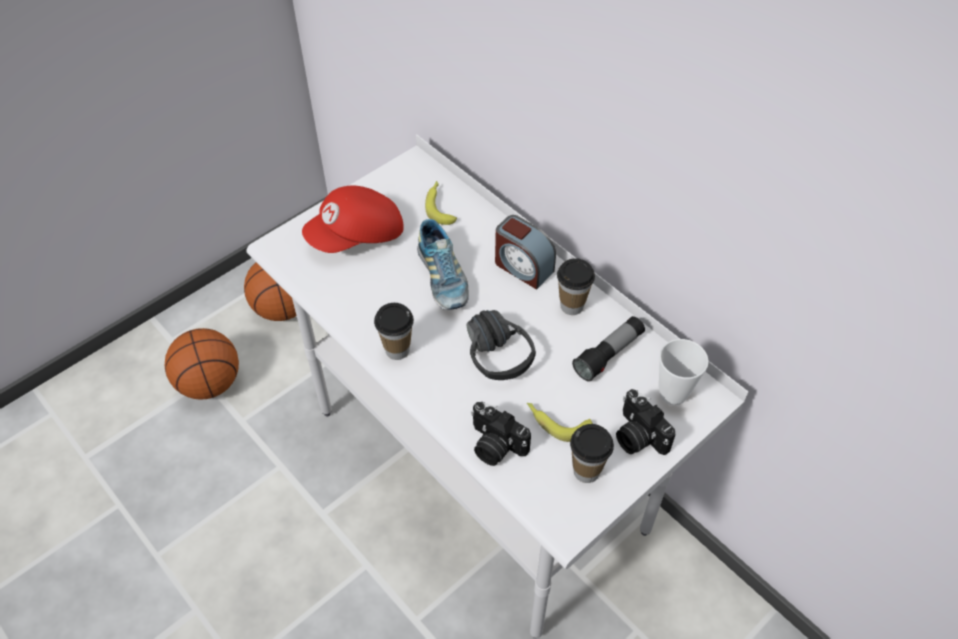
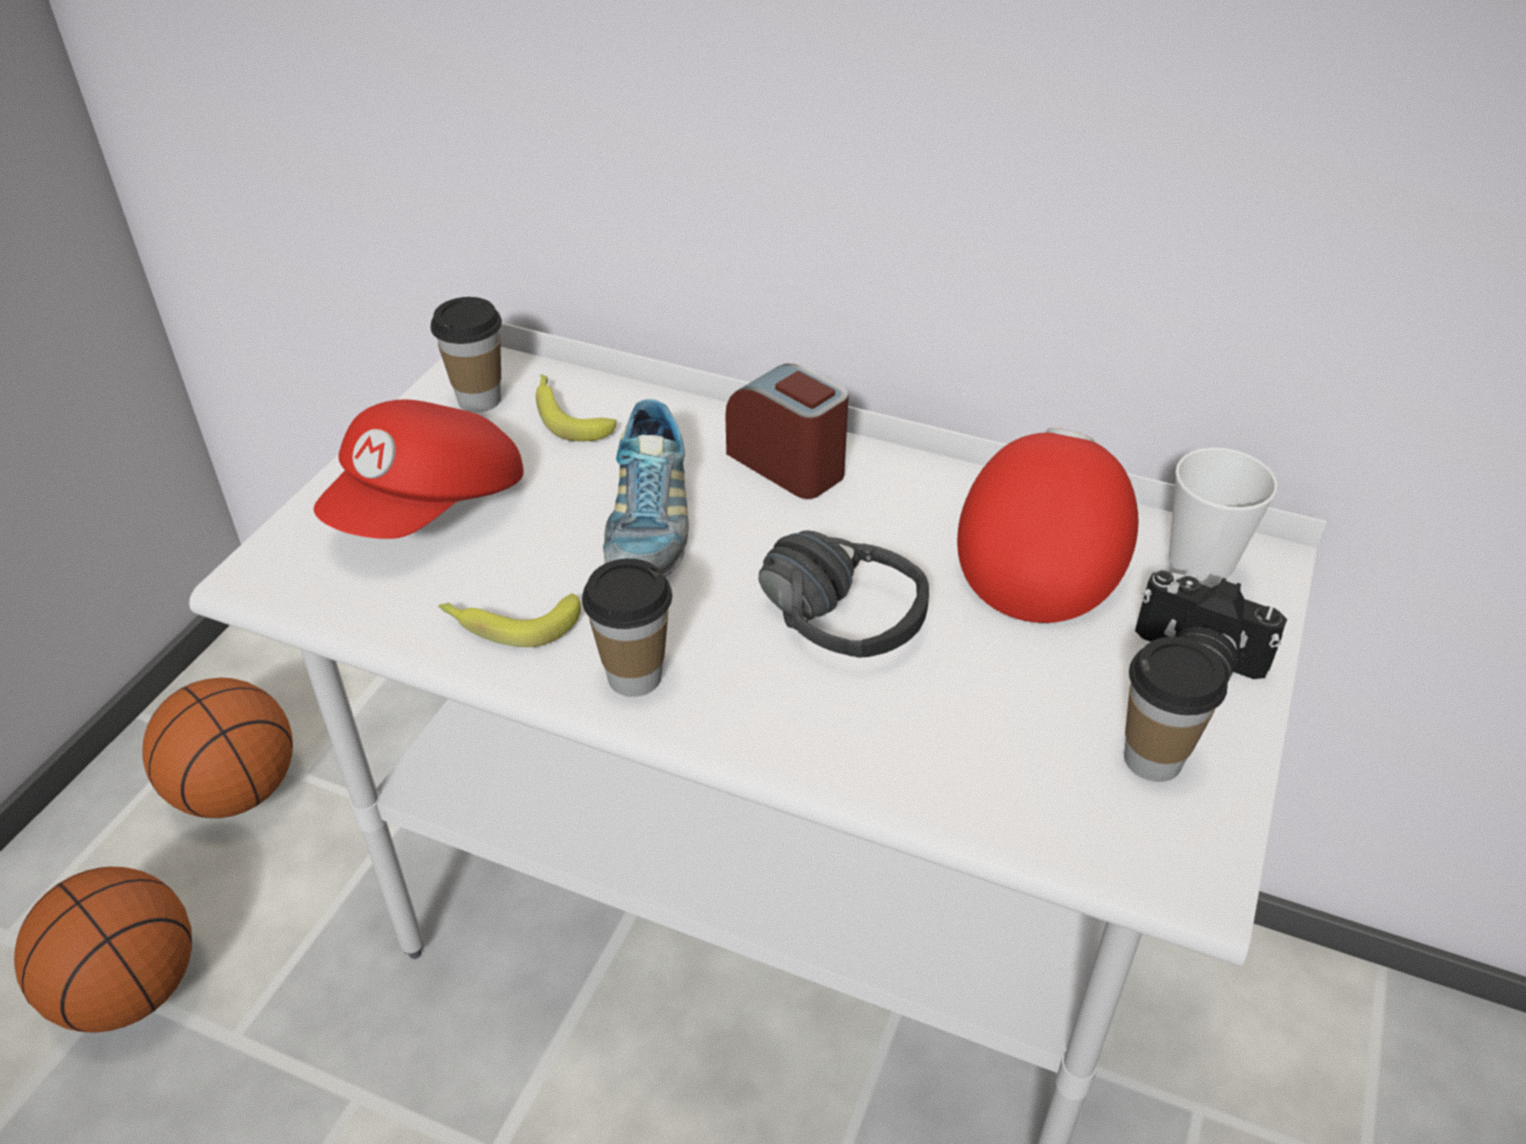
camera: 25 degrees left, 10 degrees down
(442, 278) = (648, 526): shoe -> shoe turned 45 degrees clockwise
(494, 446) = (948, 780): camera -> none
(522, 267) = (788, 464): alarm clock -> alarm clock turned 150 degrees counterclockwise
(556, 422) = (1034, 695): banana -> banana (509, 623)
(571, 306) = (919, 496): cup -> cup (479, 399)
(608, 354) = (1041, 551): flashlight -> red cap

